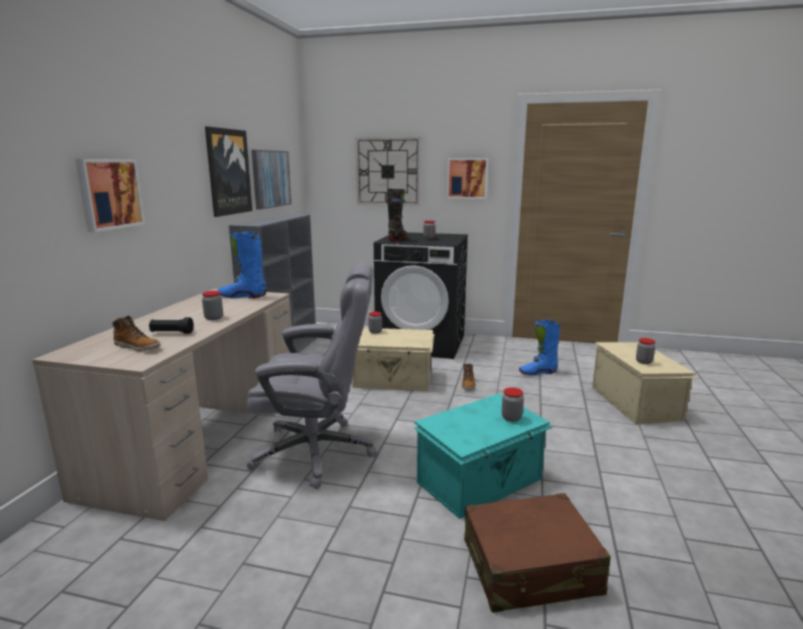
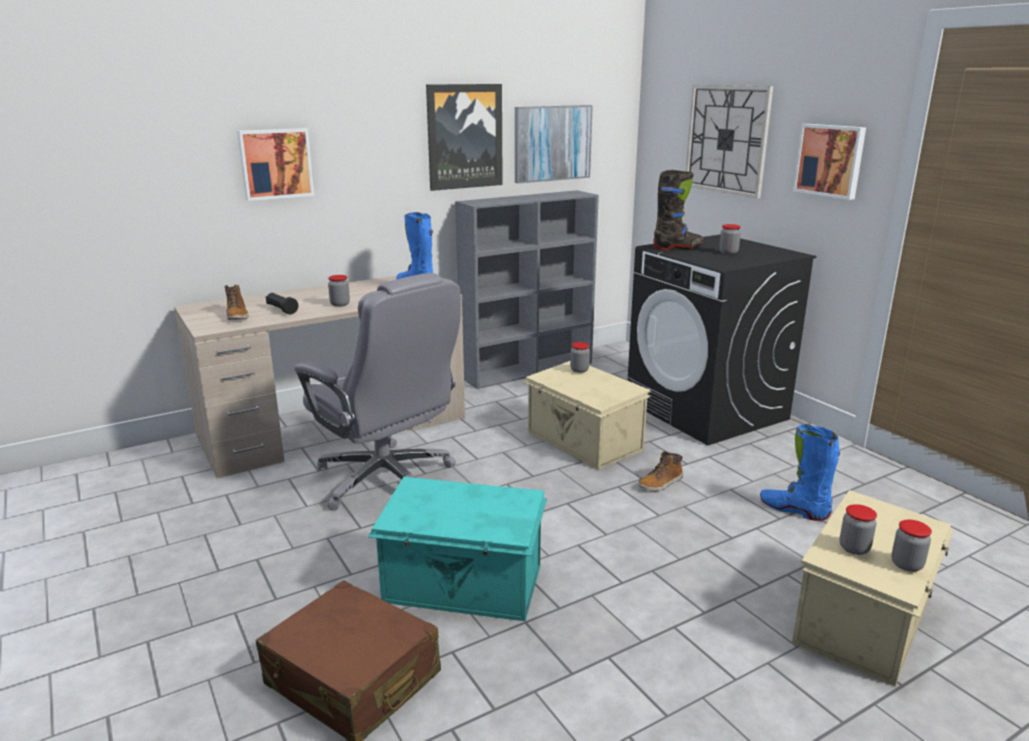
camera: 45 degrees right, 5 degrees up
(511, 418) = (494, 520): jar -> jar (906, 564)

